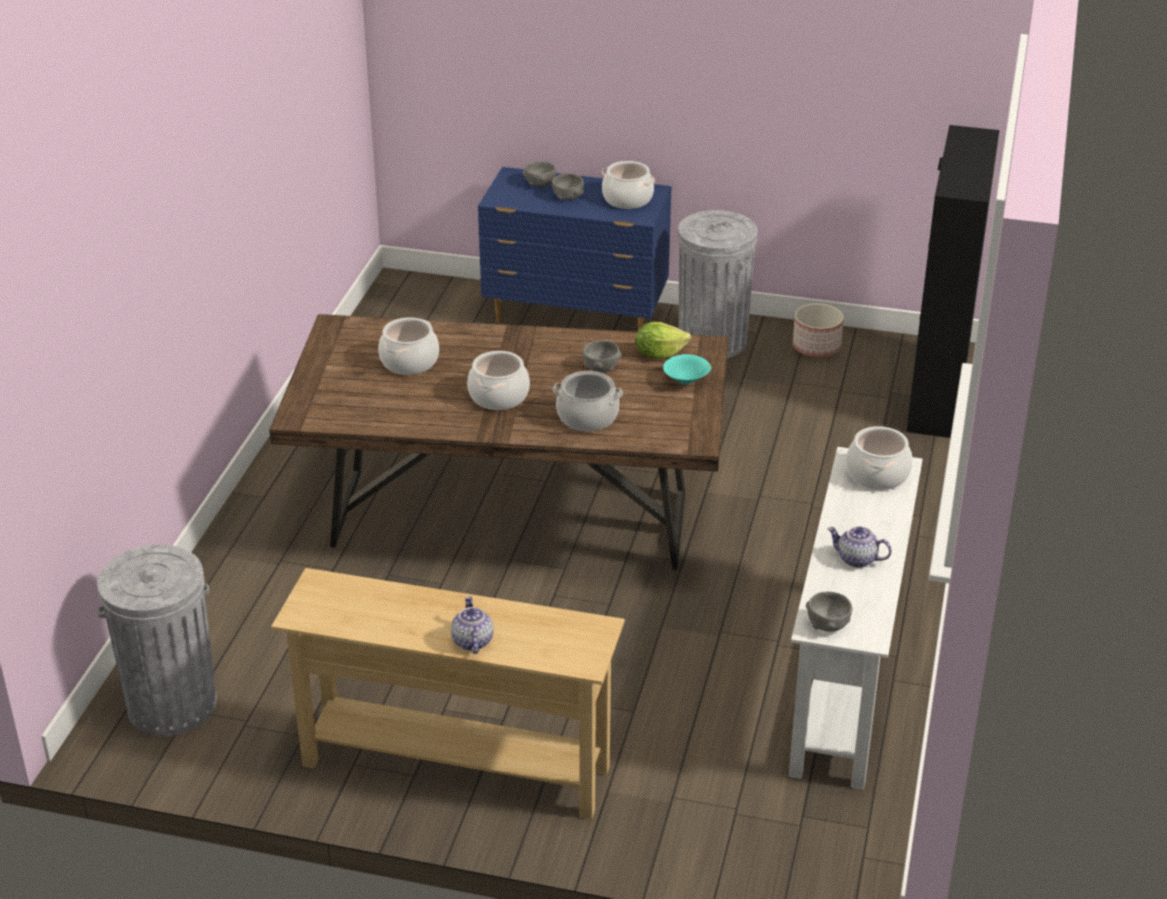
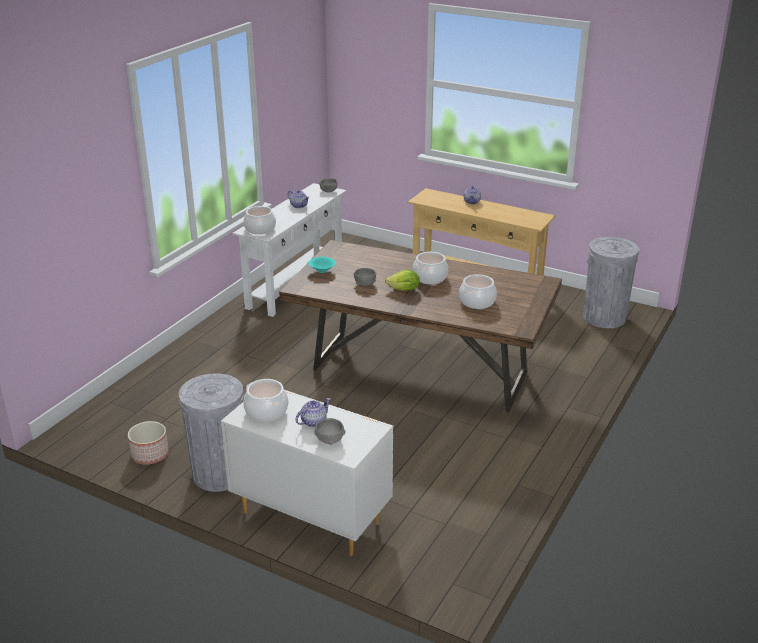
camera: 165 degrees left, 5 degrees down
(568, 197) = (313, 421): grey bowl -> teapot
(577, 317) = (310, 516): blue dresser -> white dresser
(587, 417) = (386, 262): cooking pot -> none
(659, 354) = (326, 287): lettuce -> lettuce (404, 290)
(937, 394) = (107, 406): black cabinet -> none

